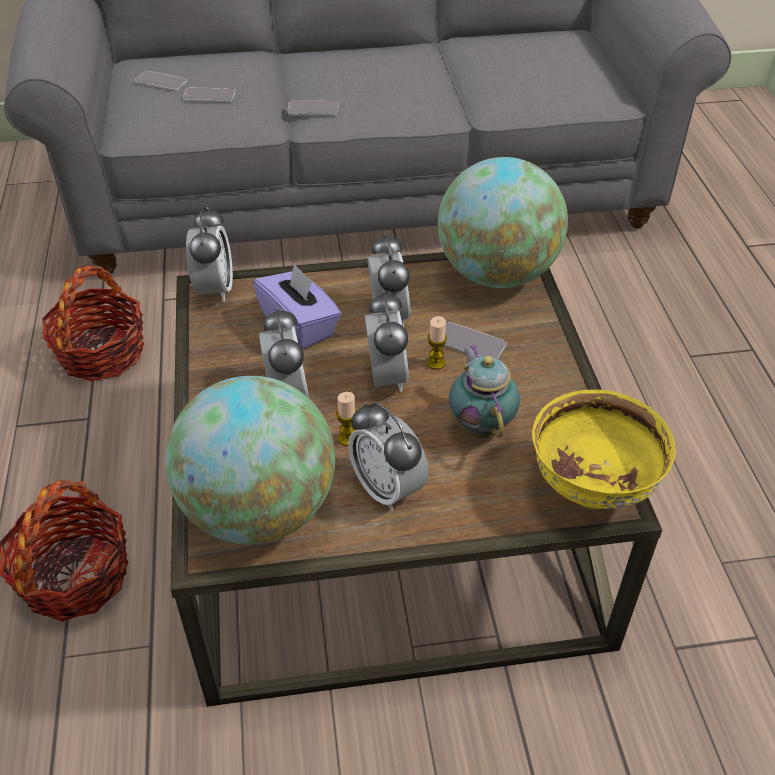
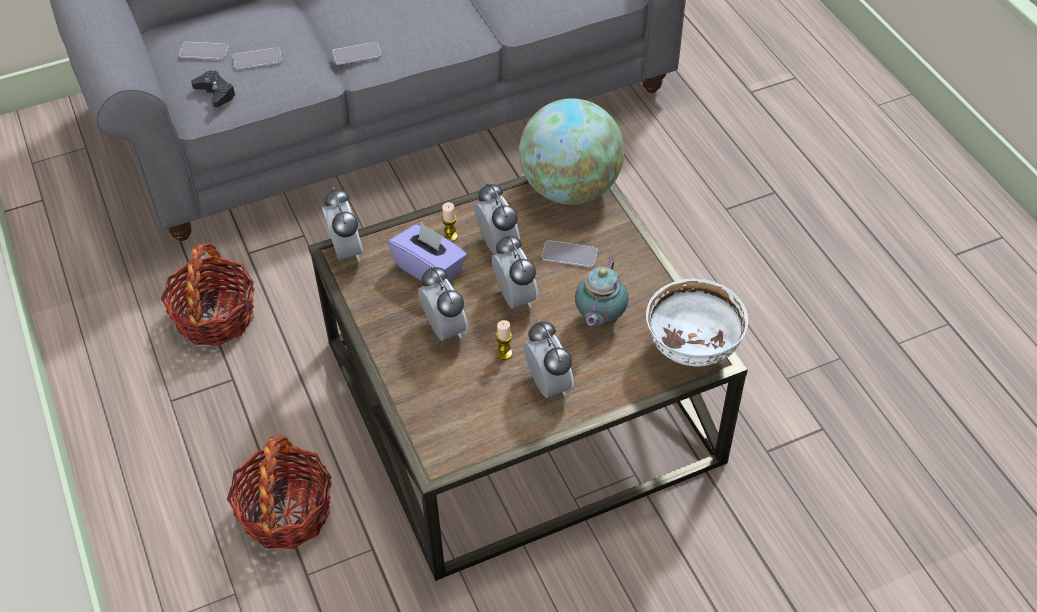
camera: 15 degrees left, 5 degrees up
(152, 117) = (215, 93): none -> black game controller
(259, 510) = (461, 423): globe -> none
(387, 489) = (548, 385): alarm clock -> alarm clock turned 150 degrees counterclockwise
(435, 363) = (548, 277): candle -> candle (450, 236)
(480, 425) = (599, 321): teapot -> teapot turned 135 degrees counterclockwise
(590, 489) = (691, 351): yellow bowl -> white bowl

